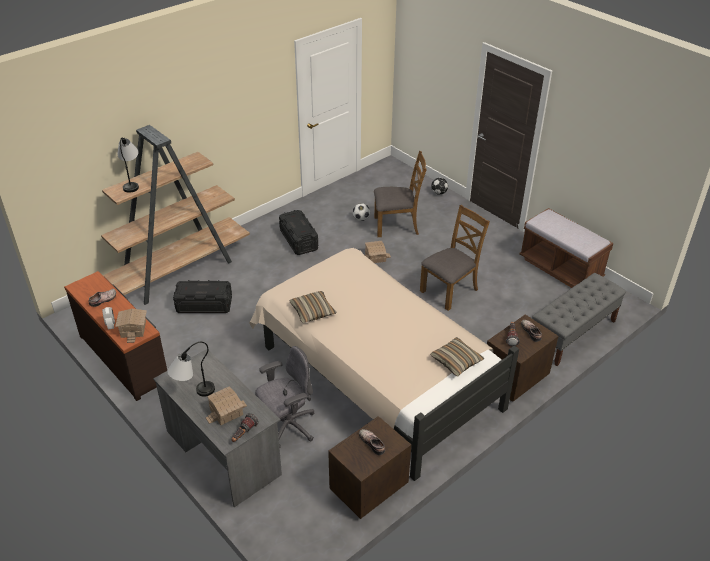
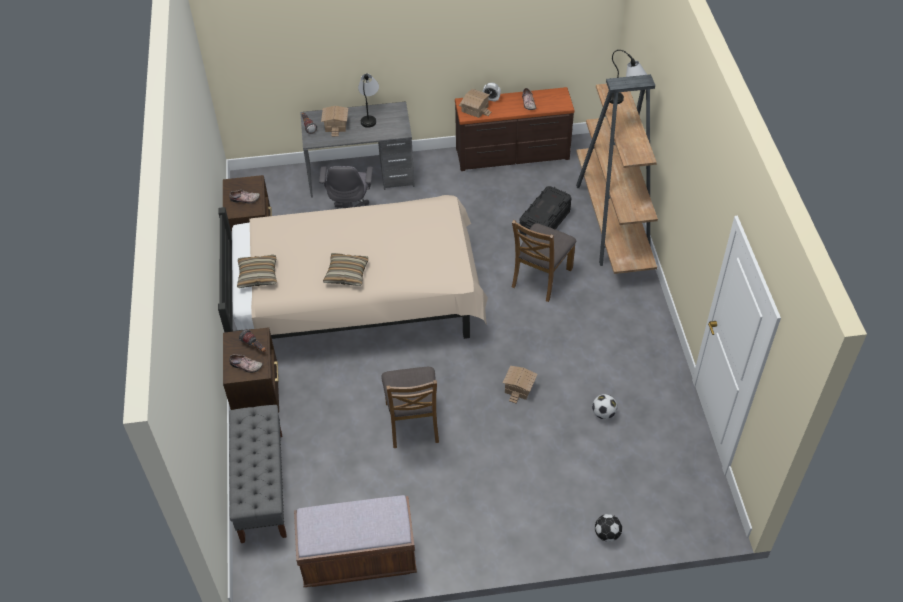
camera: 125 degrees right, 10 degrees up
(298, 240) = (601, 335): black storage box -> none
(312, 311) = (401, 215): pillow -> pillow (346, 274)
(397, 225) = (565, 442): brown chair -> brown chair (541, 277)

